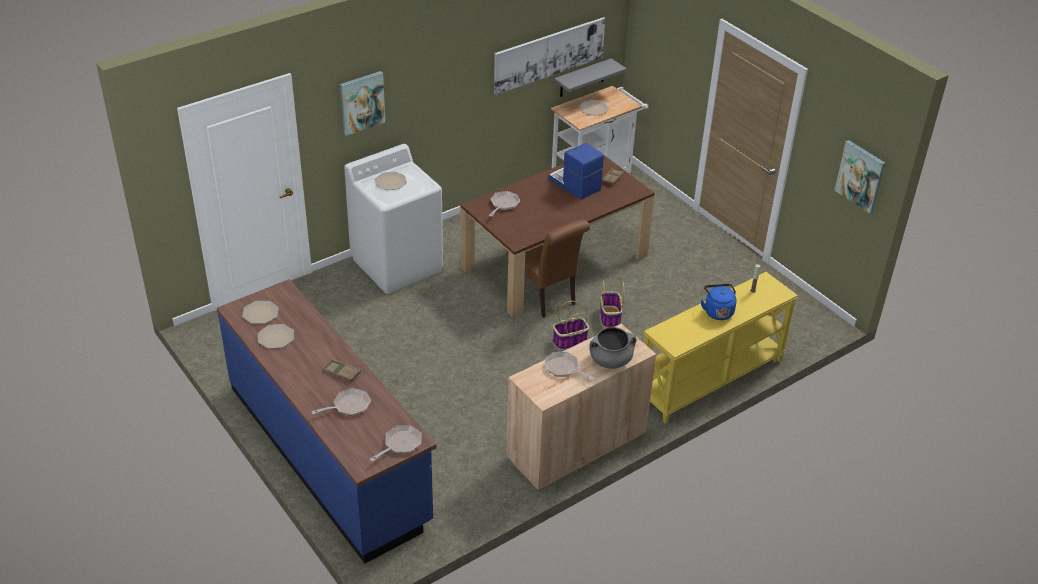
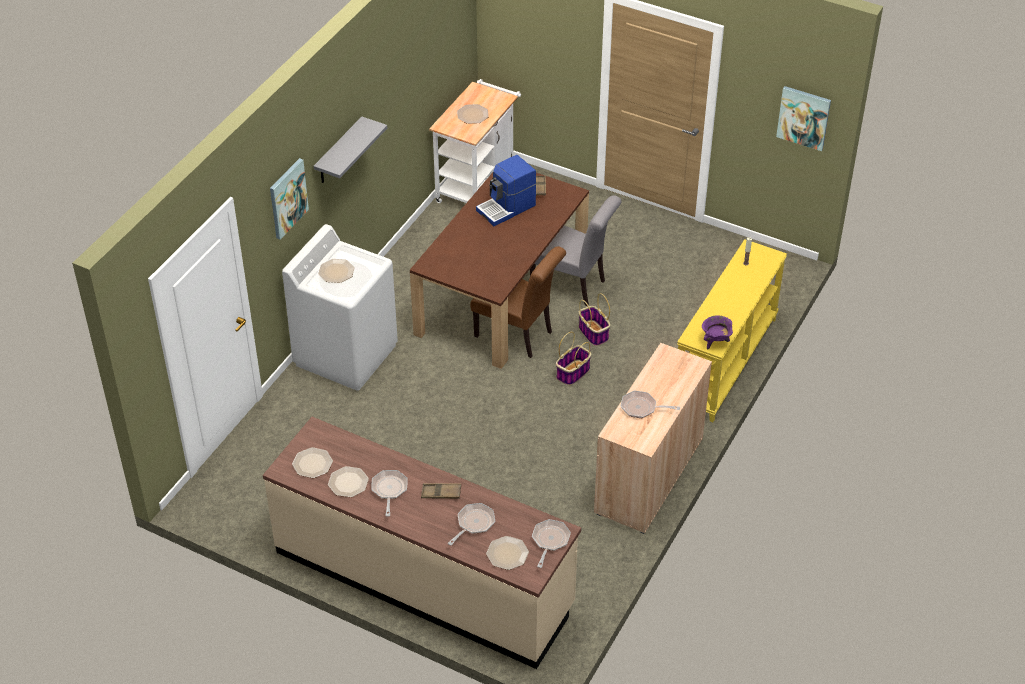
camera: 25 degrees left, 5 degrees up
(328, 453) = (424, 578): blue counter -> beige counter
(357, 440) = (507, 553): none -> plate
(503, 204) = (453, 255): frying pan -> frying pan (389, 490)
(549, 54) = (422, 74): picture -> none
(574, 185) = (507, 208): coffee machine -> coffee machine turned 60 degrees counterclockwise
(582, 78) = (448, 85): grey shelf -> grey shelf (338, 152)
(610, 360) = (676, 383): grey cooking pot -> none
(618, 275) = (572, 285): none -> grey chair
(678, 343) = (715, 342): none -> purple cooking pot
(717, 311) = (729, 296): blue kettle -> none

